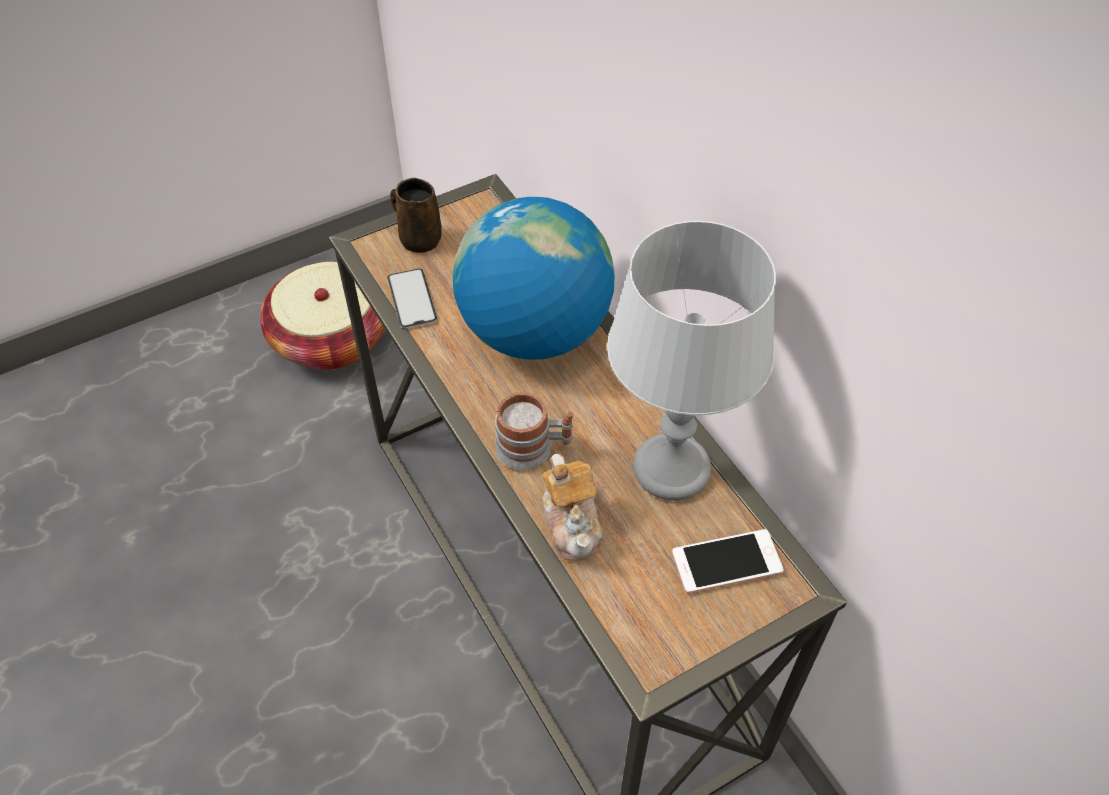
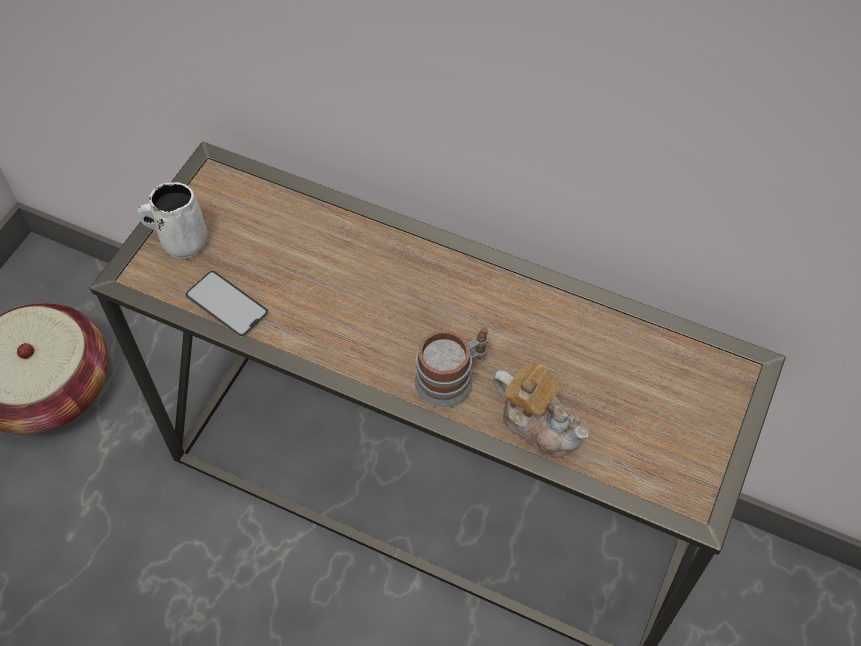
camera: 35 degrees left, 5 degrees up
(419, 238) = (182, 242): brown mug -> white mug
(534, 332) = (364, 274): globe -> none
(671, 470) = (578, 329): grey table lamp -> none
(727, 562) = (679, 379): phone -> none

